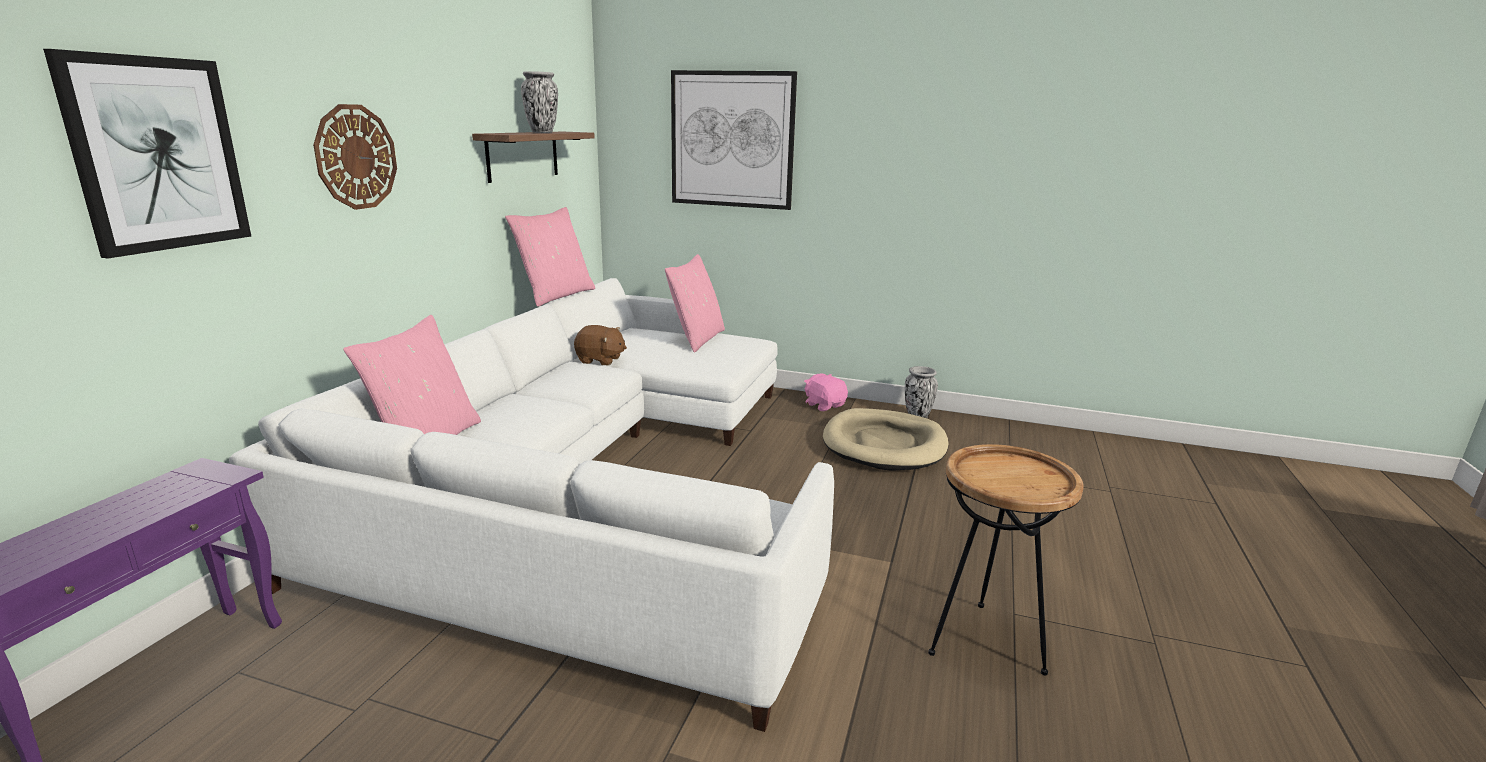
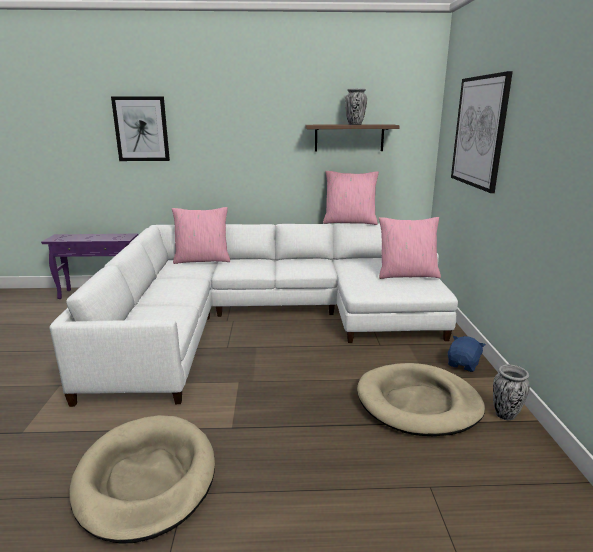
camera: 70 degrees right, 0 degrees up
(356, 157) = (226, 133): wall clock -> none
(600, 360) = (337, 263): brown plush toy -> none
(824, 405) = (463, 364): pink plush toy -> blue plush toy
(985, 643) = (146, 479): brown side table -> beige dog bed

